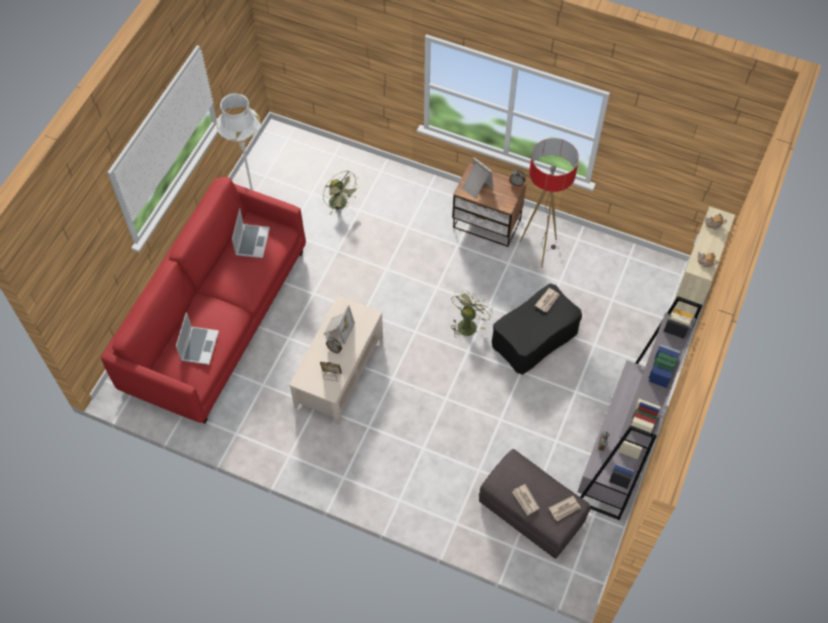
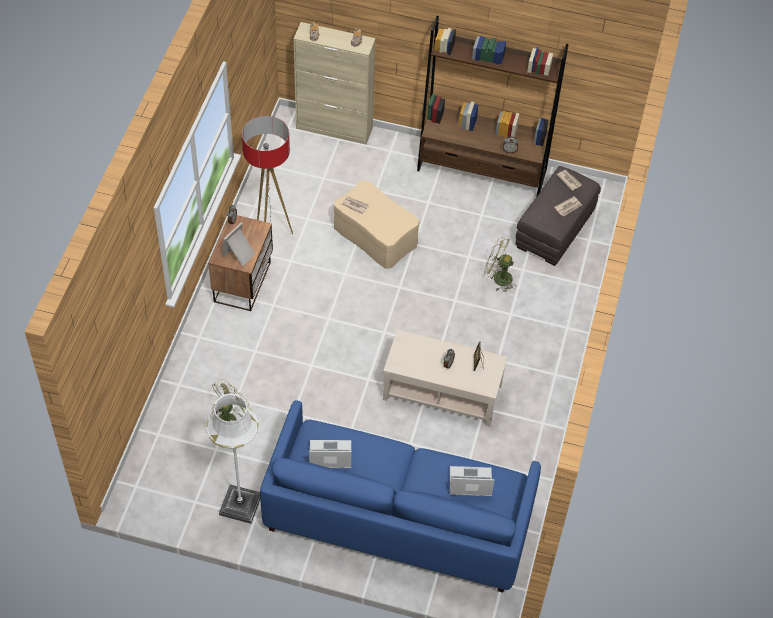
camera: 100 degrees left, 5 degrees down
(216, 319) = (398, 517): red sofa -> blue sofa
(338, 329) = (424, 364): picture frame -> none
(468, 323) = (368, 289): green fan -> green fan (498, 278)
(534, 338) = (376, 235): black ottoman -> beige ottoman
(619, 451) = (482, 170): grey bookcase -> brown bookcase

